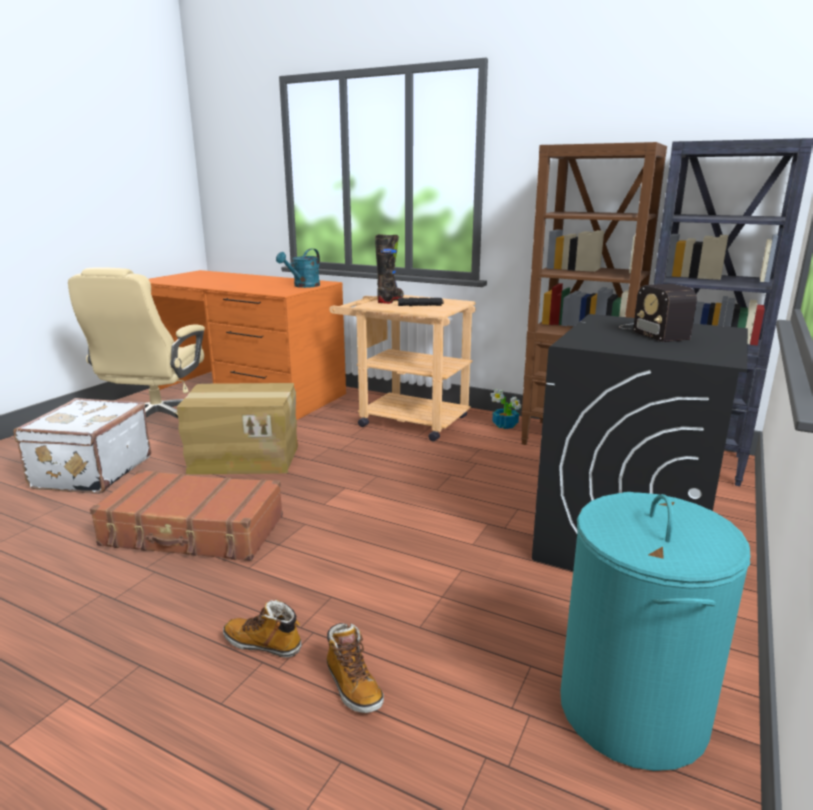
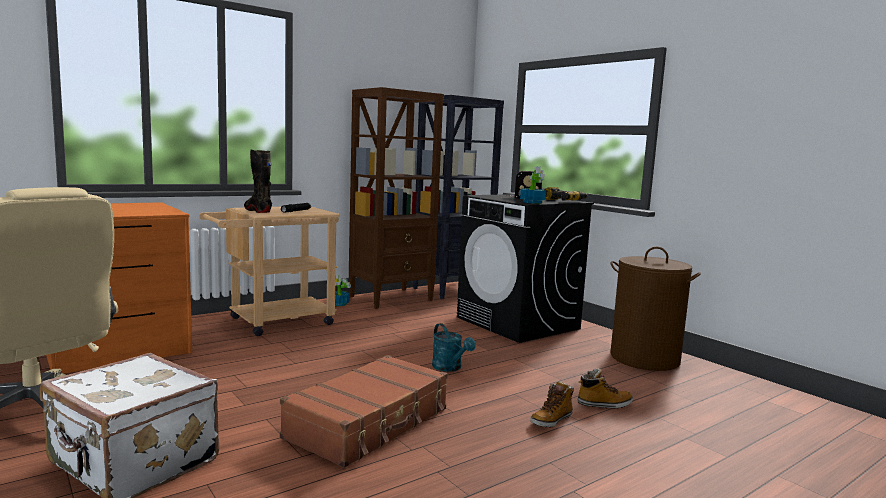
camera: 65 degrees left, 10 degrees down
(245, 458) = (243, 384): cardboard box -> none
(303, 286) = (150, 207): turquoise watering can -> turquoise watering can (450, 368)
(592, 343) = (532, 202): none -> potted plant
(631, 710) = (644, 359): turquoise laundry basket -> brown laundry basket
(702, 353) = (565, 200): none -> power drill

